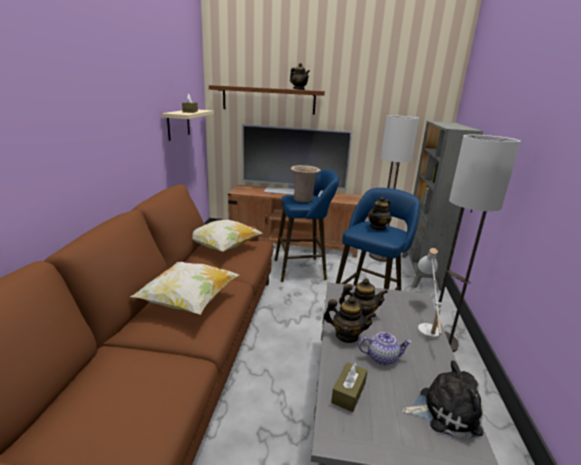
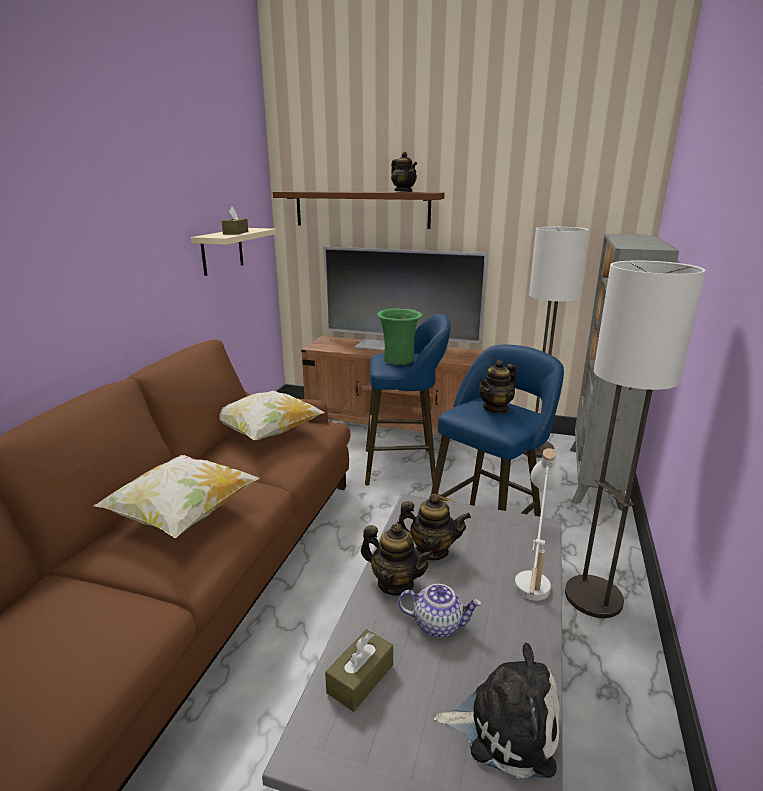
camera: 10 degrees right, 0 degrees up
(304, 199) = (399, 361): beige vase -> green vase

